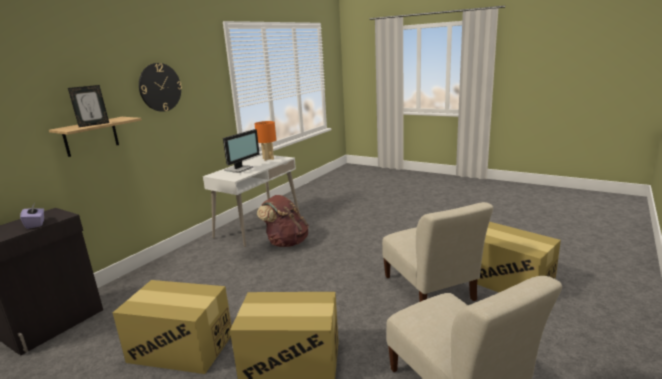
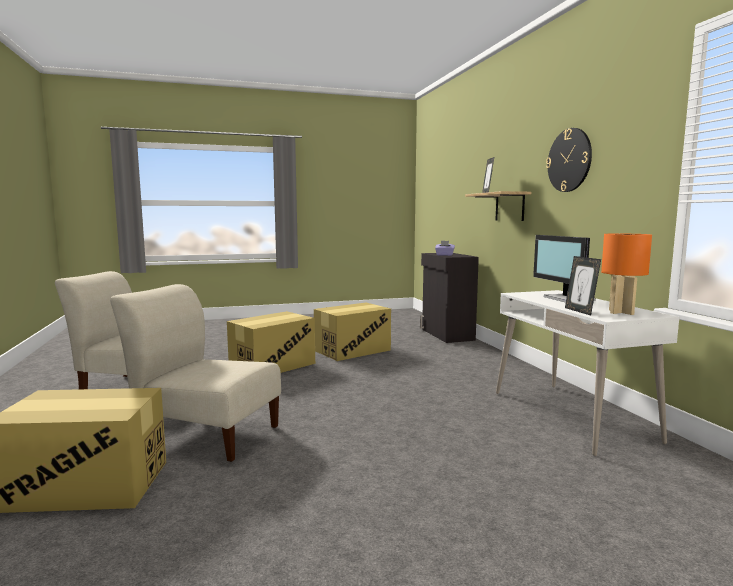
camera: 130 degrees right, 10 degrees down
(276, 162) = (580, 311): none -> picture frame
(286, 242) = (473, 413): brown backpack -> none

